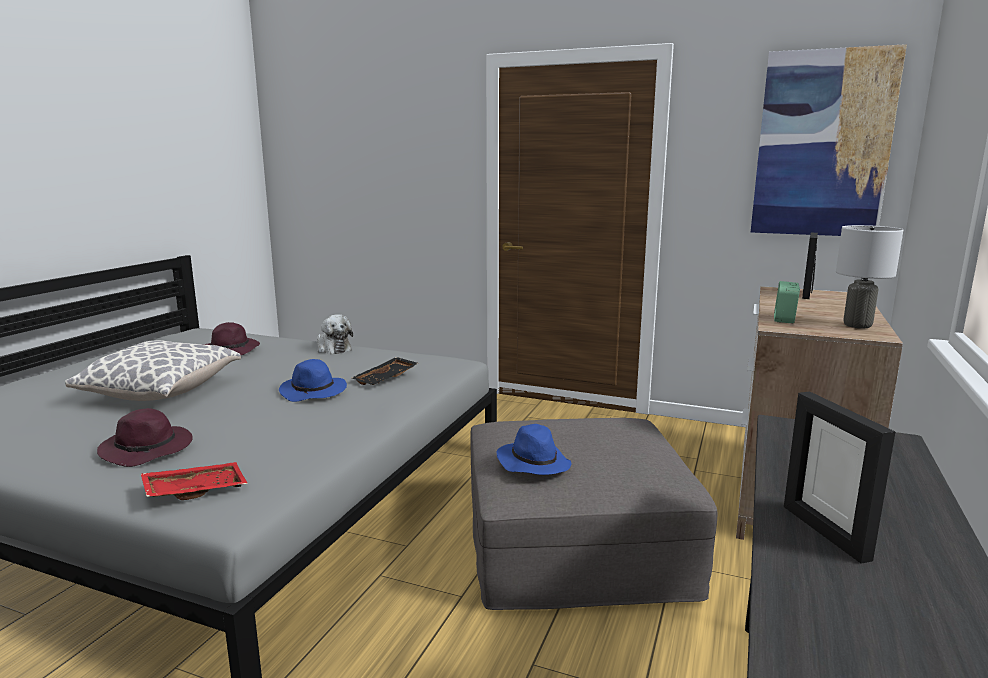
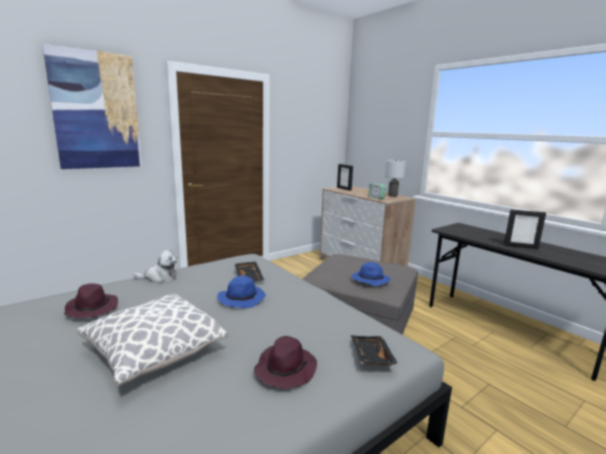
camera: 60 degrees left, 0 degrees up
(195, 490) = (370, 356): red tray -> black tray
(822, 144) = (322, 127): picture -> picture (96, 111)

